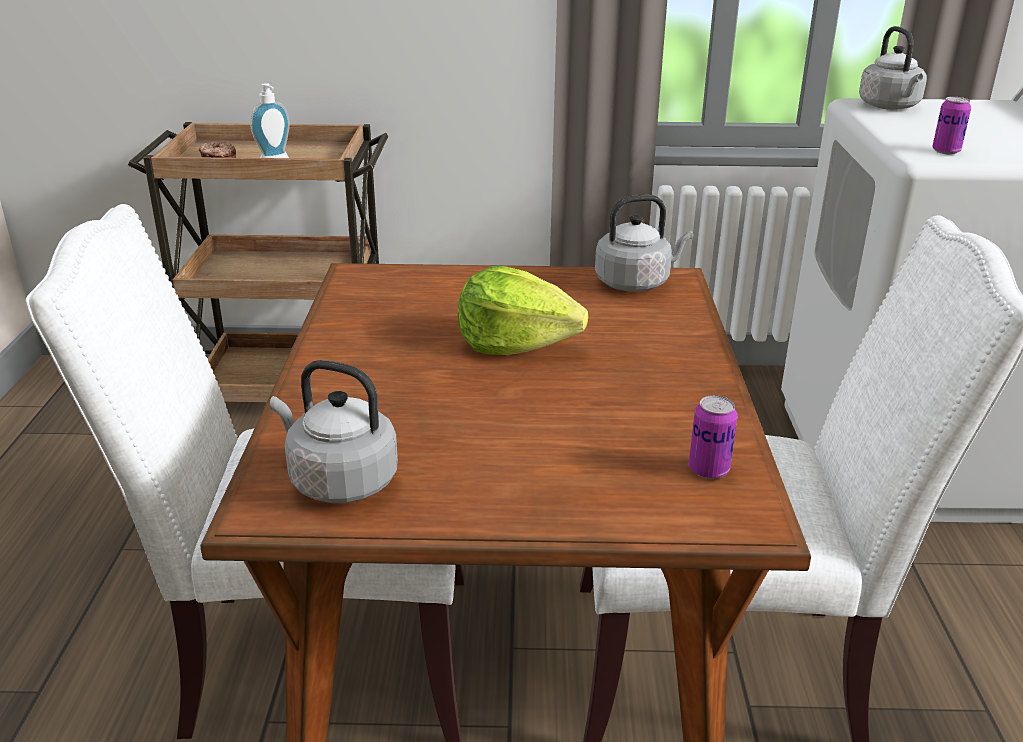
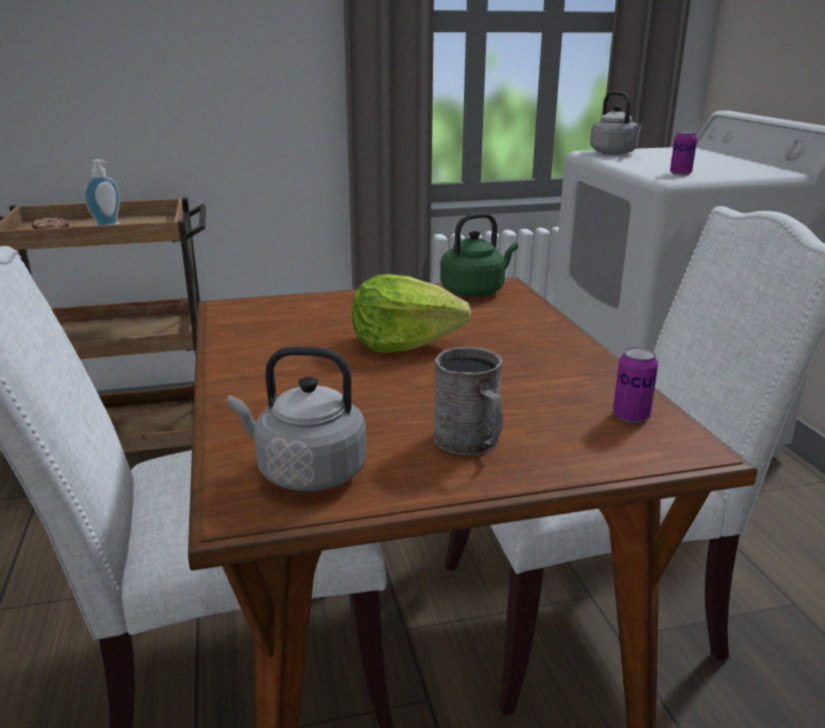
camera: 15 degrees left, 5 degrees down
(516, 475) = (471, 443): none -> grey mug
(636, 283) = (475, 291): grey kettle -> green kettle

